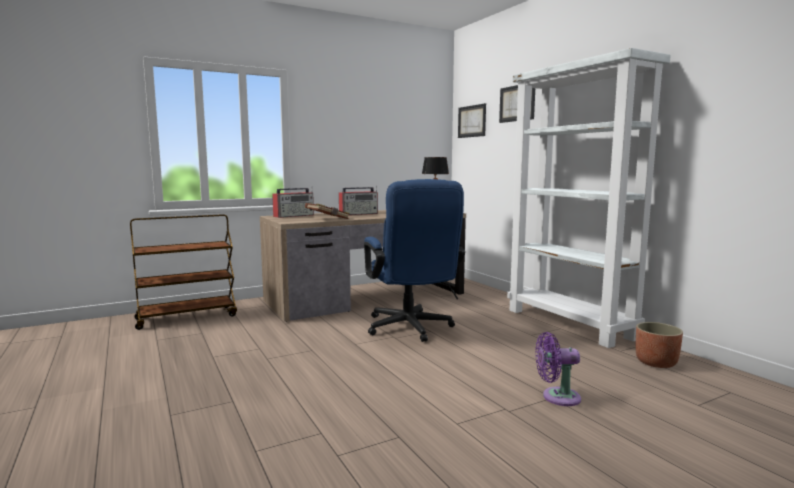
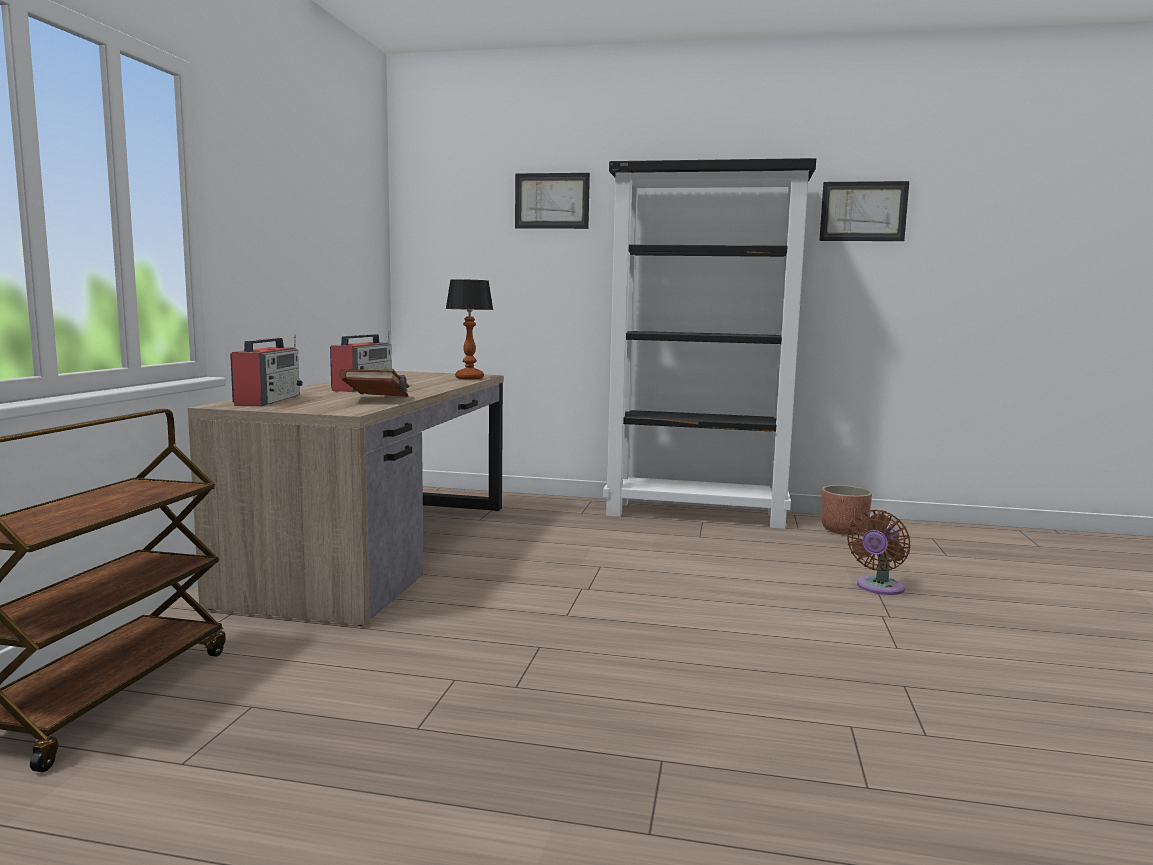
camera: 50 degrees left, 0 degrees up
(411, 329) = (573, 572): blue office chair -> none
(472, 121) = (445, 220): picture -> picture (863, 211)
(557, 397) = (878, 588): purple fan -> brown fan
(570, 324) = (697, 514): white bookcase -> black bookcase

